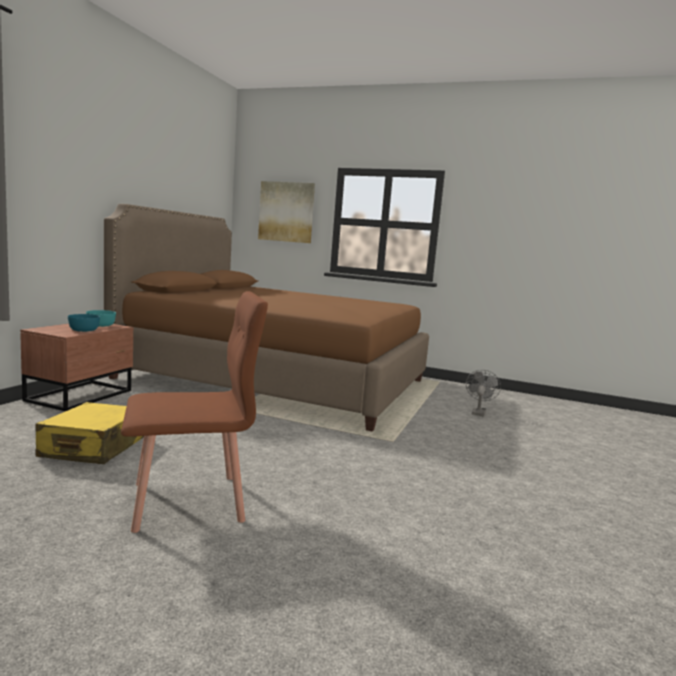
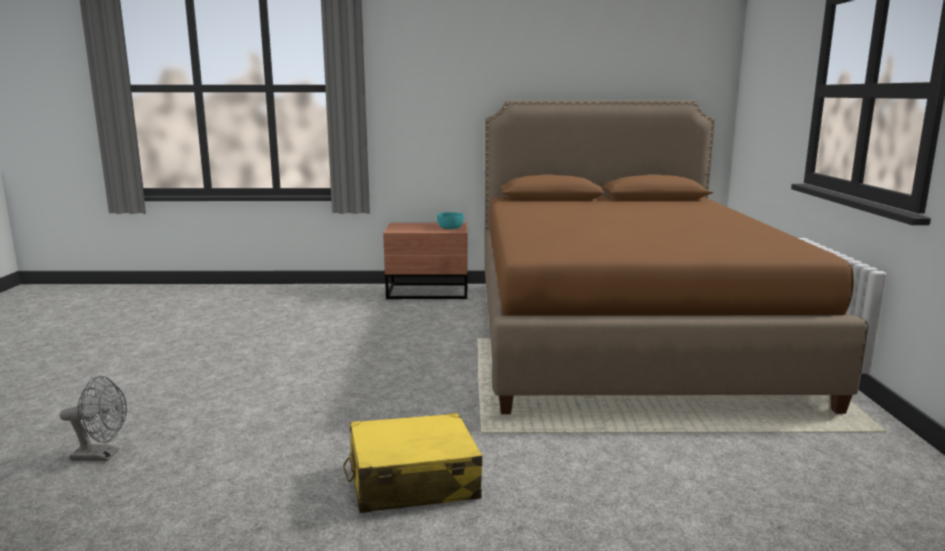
camera: 70 degrees right, 5 degrees up
(83, 330) = (419, 229): turquoise bowl -> none
(94, 447) = (321, 326): yellow suitcase -> yellow suitcase (412, 482)
(189, 502) = (244, 376): brown chair -> none
(286, 212) = (776, 82): picture -> none
(478, 412) = (750, 487): grey fan -> grey fan (102, 455)

